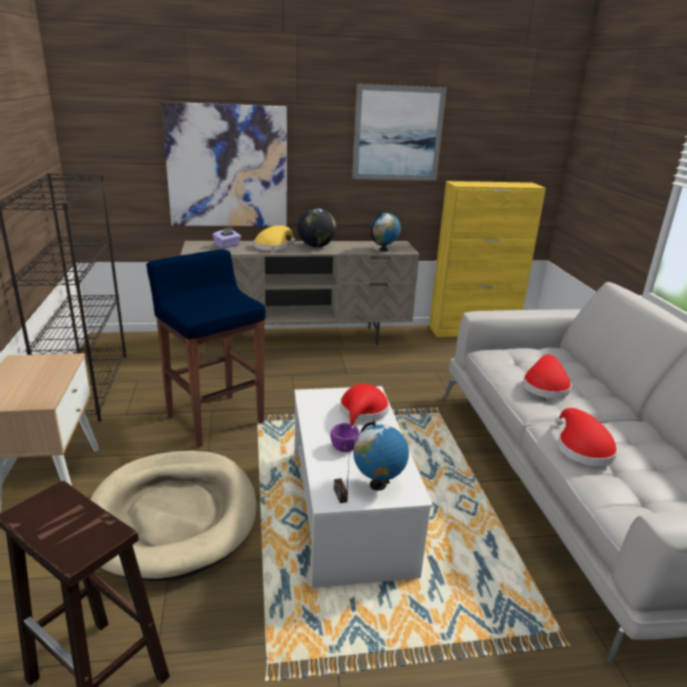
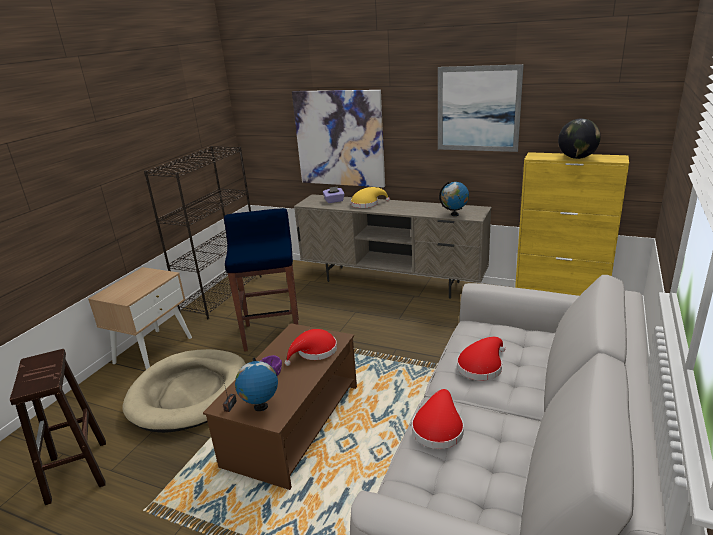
camera: 35 degrees right, 0 degrees up
(316, 246) = (401, 206): globe -> globe (577, 158)
(349, 510) = (293, 425): white coffee table -> brown coffee table

